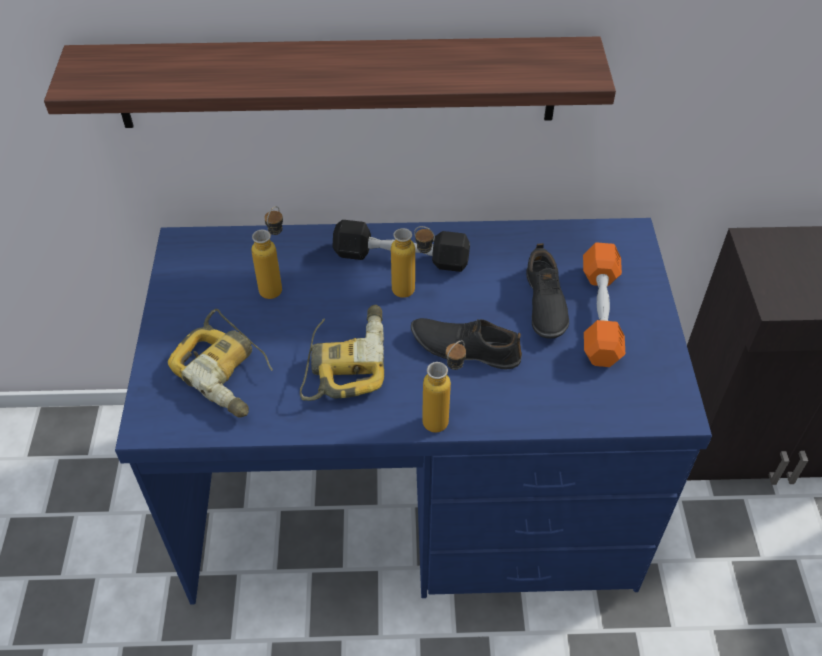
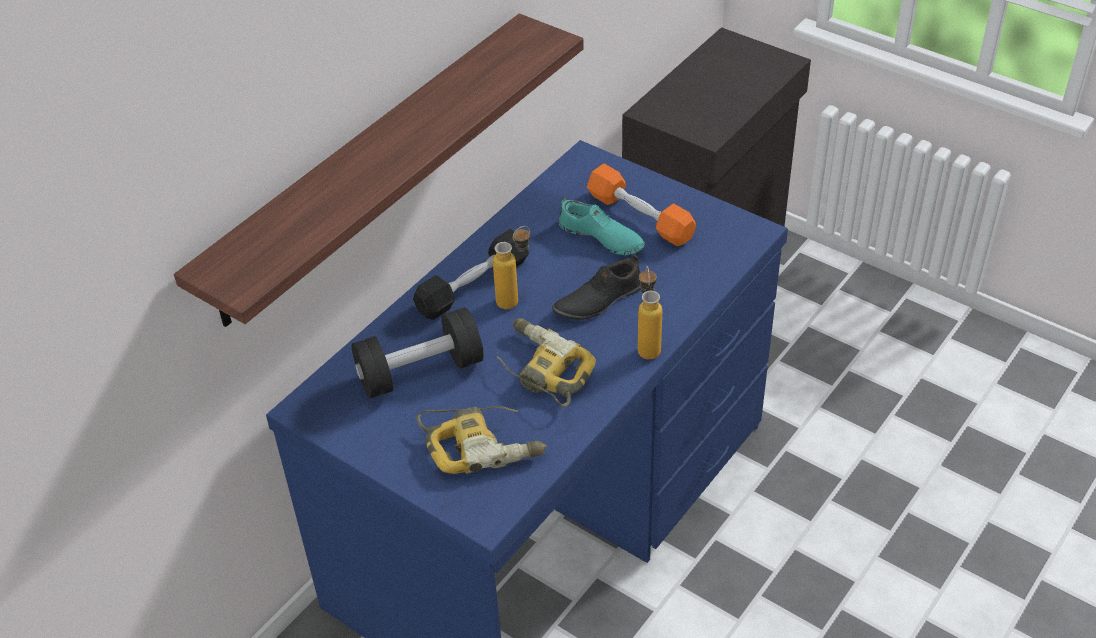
camera: 50 degrees left, 5 degrees down
(276, 285) = (420, 372): bottle -> black dumbbell
(544, 304) = (601, 238): black shoe -> turquoise shoe

